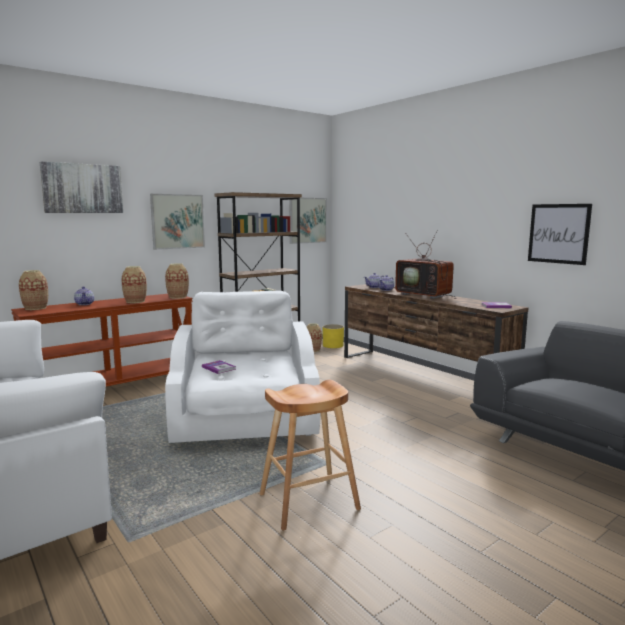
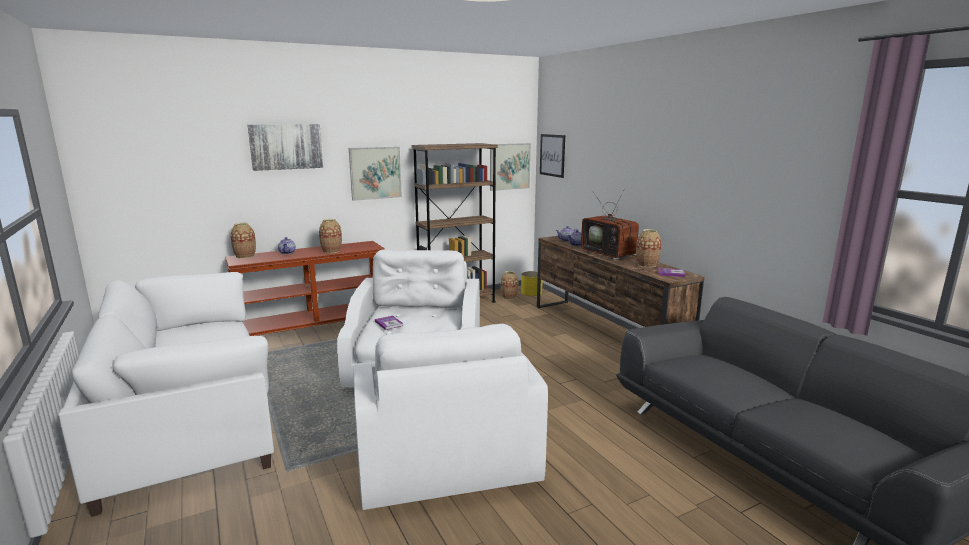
camera: 10 degrees right, 5 degrees up
(178, 297) = (371, 246): vase -> vase (647, 265)
(309, 501) = (441, 452): brown stool -> white armchair
(558, 233) = (736, 204): picture -> picture (552, 155)

